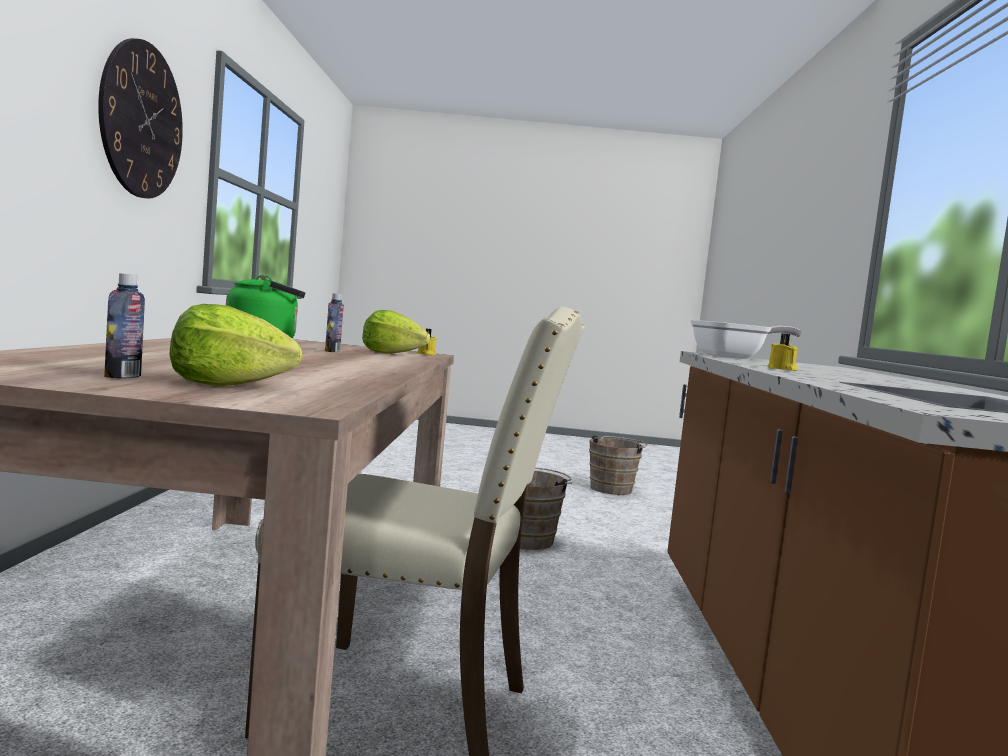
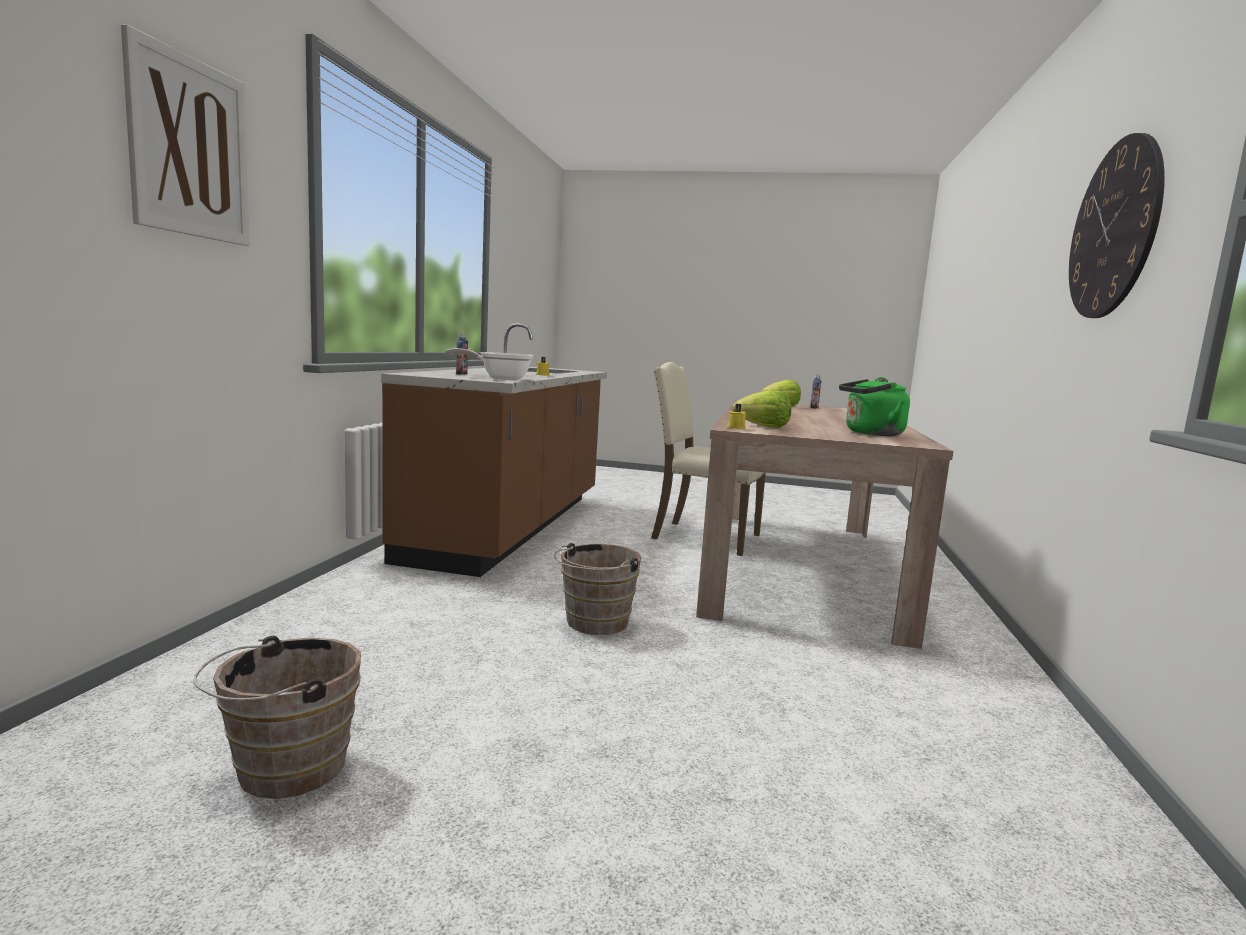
camera: 170 degrees left, 5 degrees up
(332, 351) = (803, 425): bottle -> bottle (461, 374)
(824, 209) = (190, 148): none -> picture

